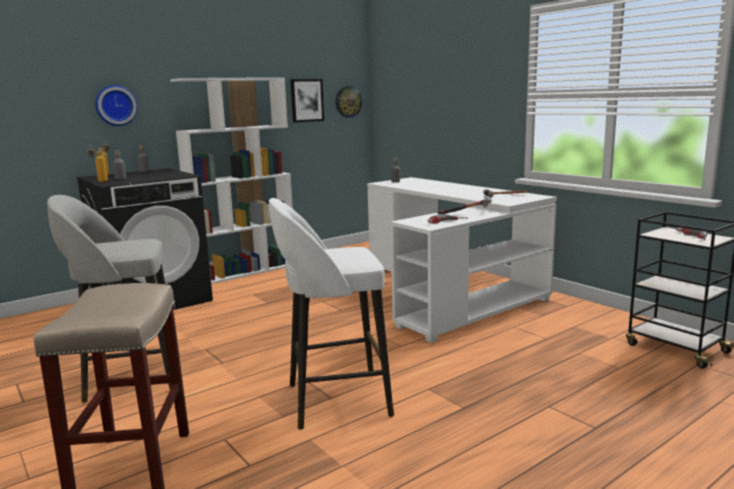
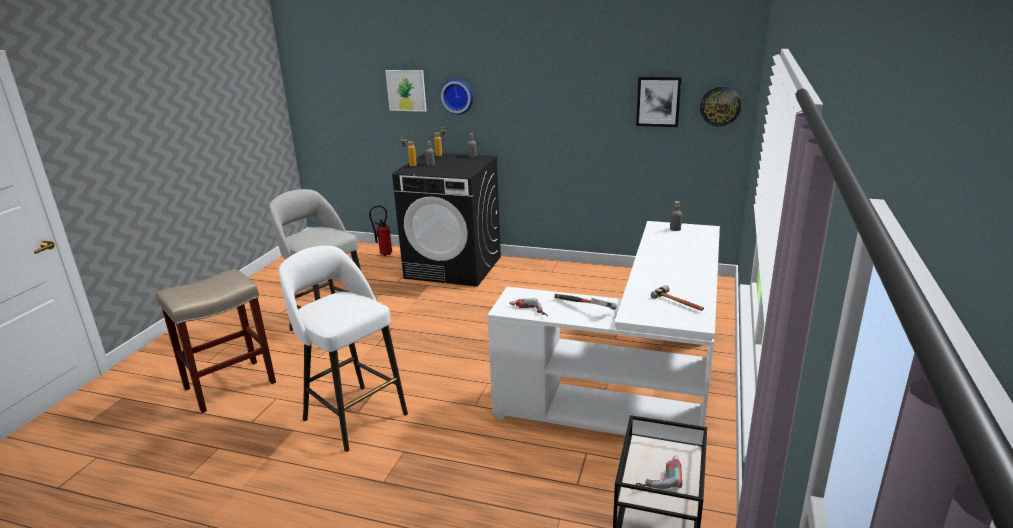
camera: 55 degrees right, 10 degrees up
(39, 320) = (384, 254): none -> fire extinguisher
(43, 102) = (406, 90): none -> picture
(245, 271) = (554, 267): white bookcase -> none

